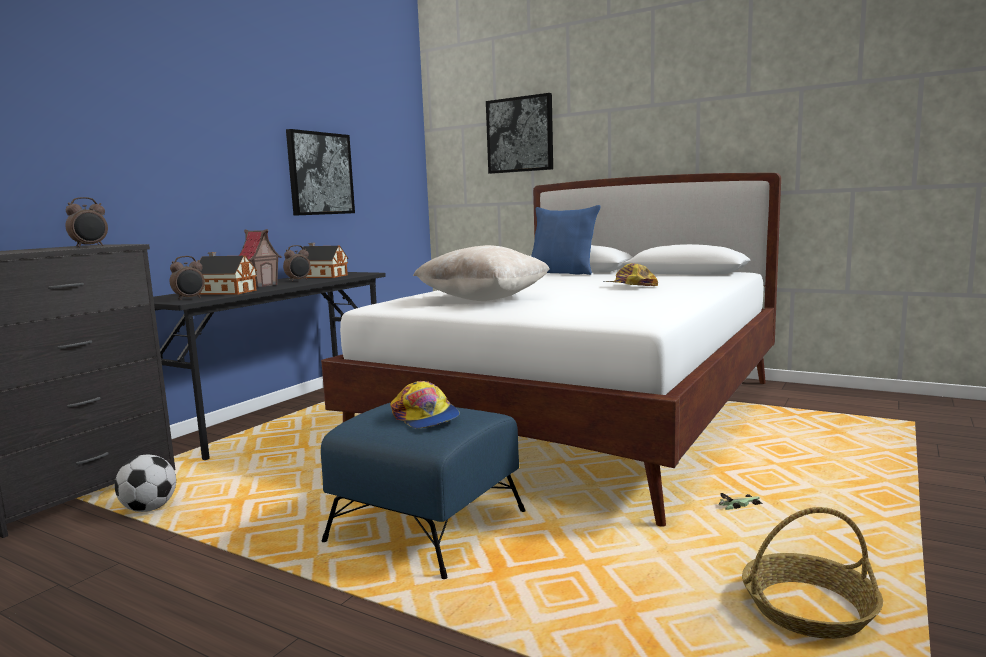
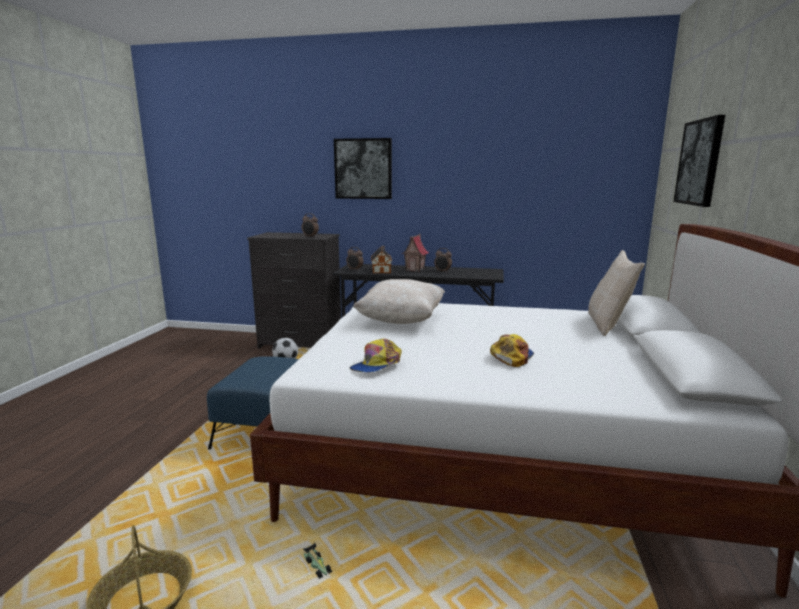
camera: 70 degrees right, 5 degrees up
(320, 173) = (507, 195): picture -> picture (363, 169)
(323, 276) = (469, 272): toy house -> none
(425, 417) = (258, 371): cap -> cap (377, 365)
(563, 273) = (608, 325): blue pillow -> beige pillow

